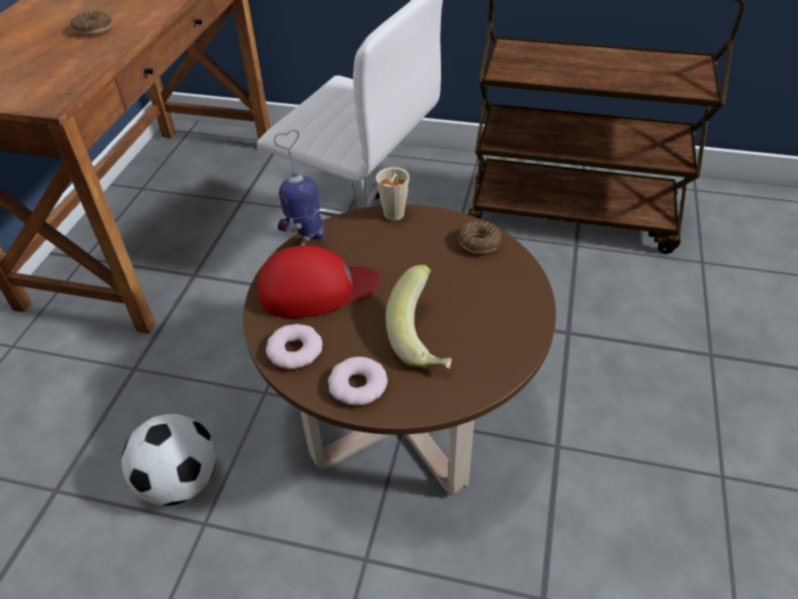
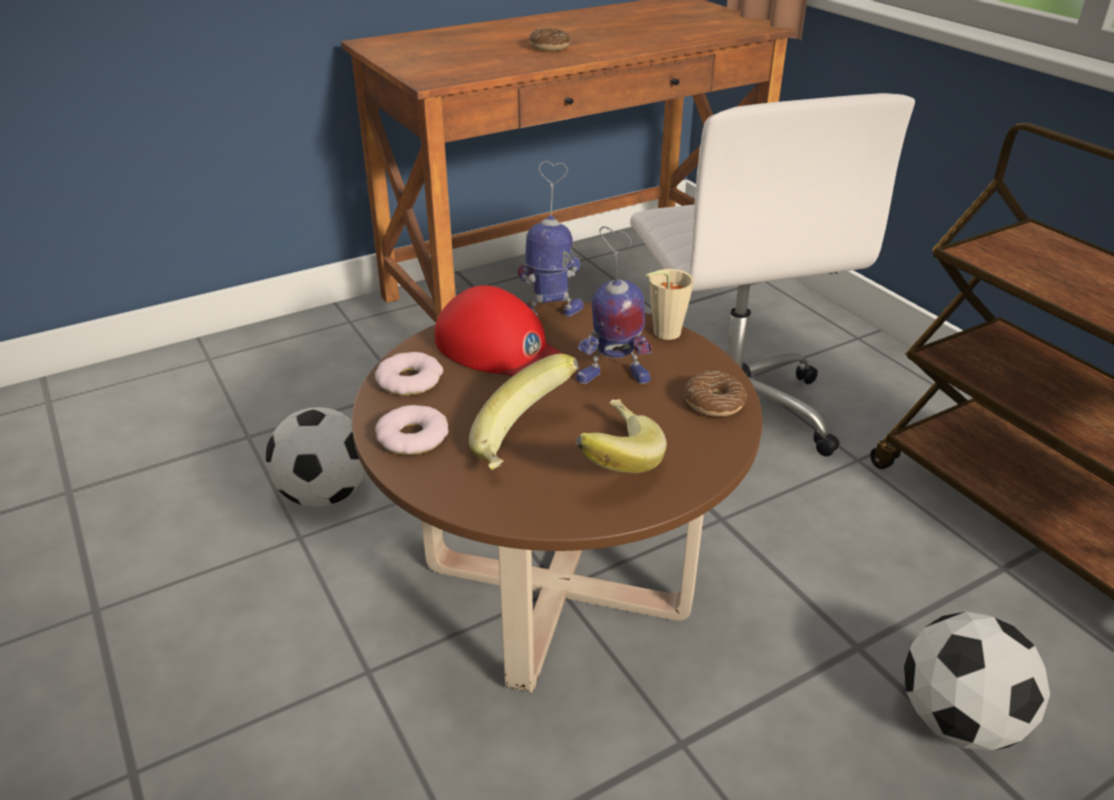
camera: 45 degrees right, 10 degrees down
(408, 263) = (612, 377): none -> toy robot
(482, 314) = (611, 460): none -> banana
(638, 335) = (958, 720): none -> football

